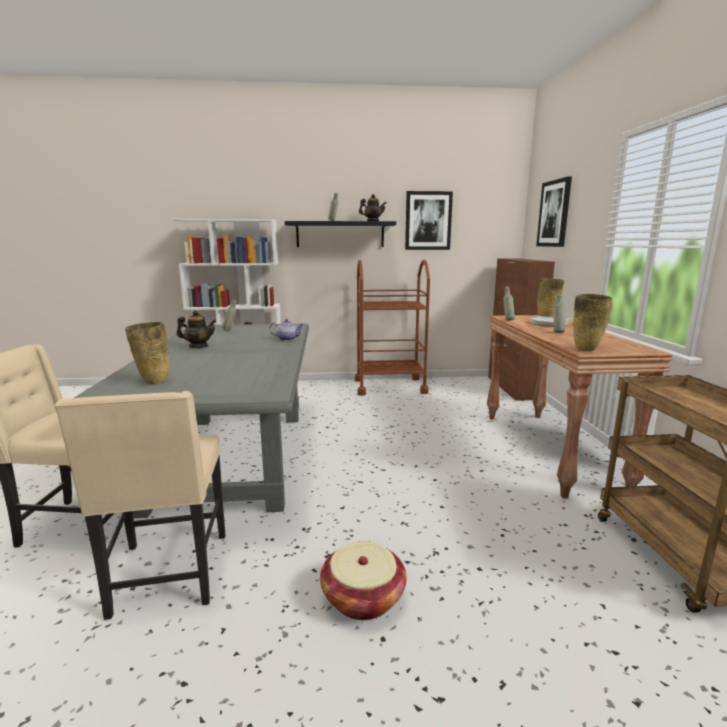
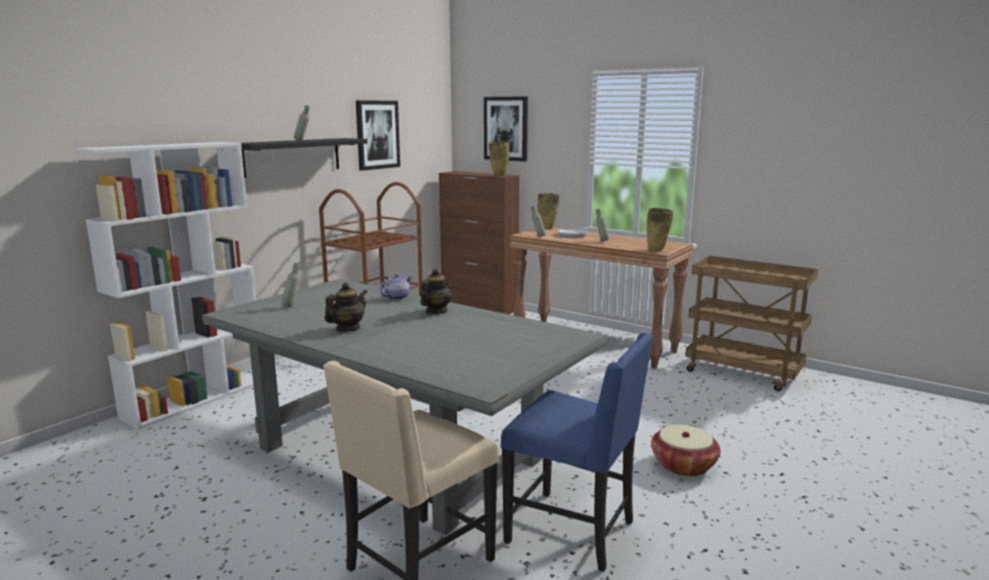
camera: 50 degrees left, 0 degrees up
(153, 382) = (466, 362): beige vase -> beige vase (498, 175)
(169, 575) = (573, 532): beige chair -> blue chair
(372, 221) = (335, 139): teapot -> teapot (436, 311)

